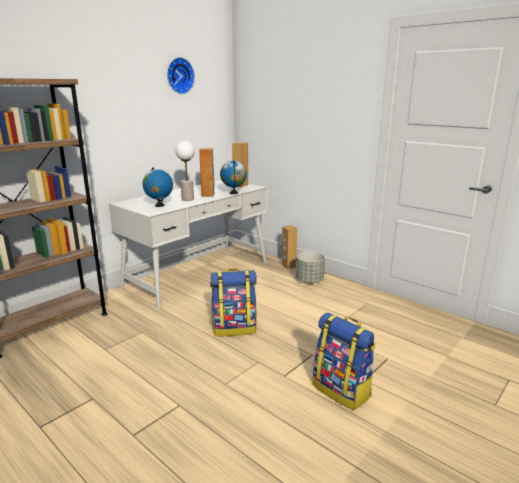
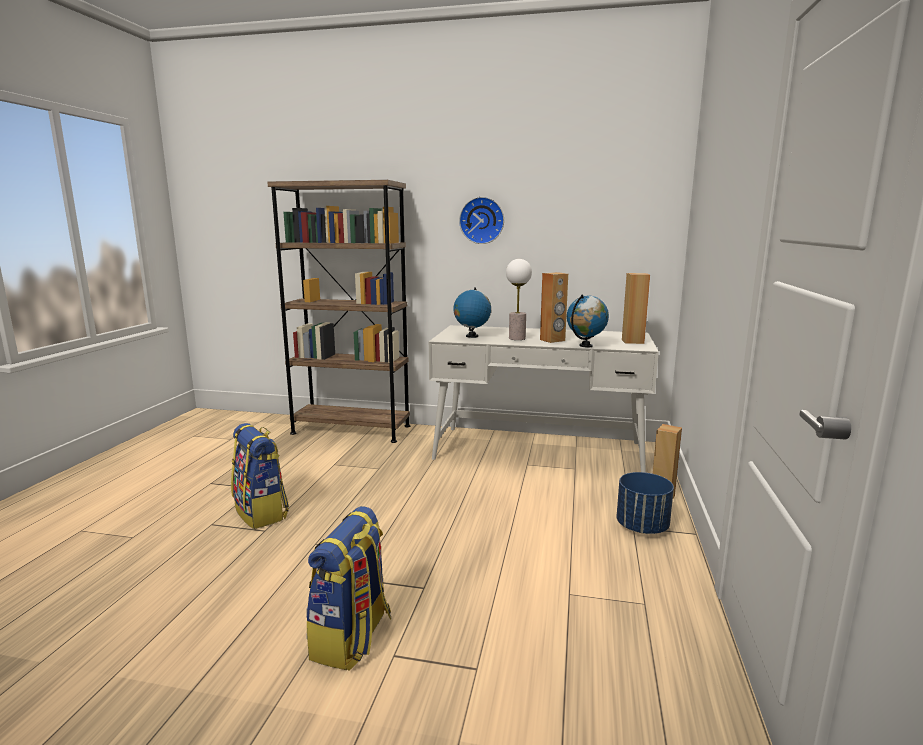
camera: 60 degrees right, 5 degrees down
(179, 76) = (578, 174): wall clock -> wall clock (482, 220)
(234, 328) = (435, 513): backpack -> backpack (262, 512)
(309, 280) = (642, 527): grey planter -> blue planter

